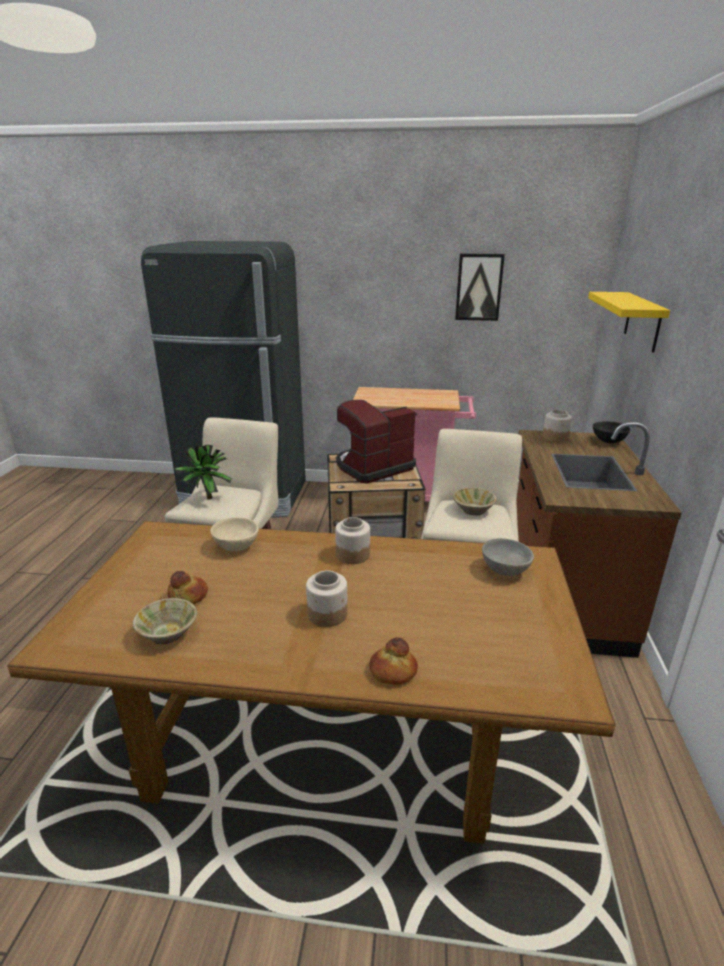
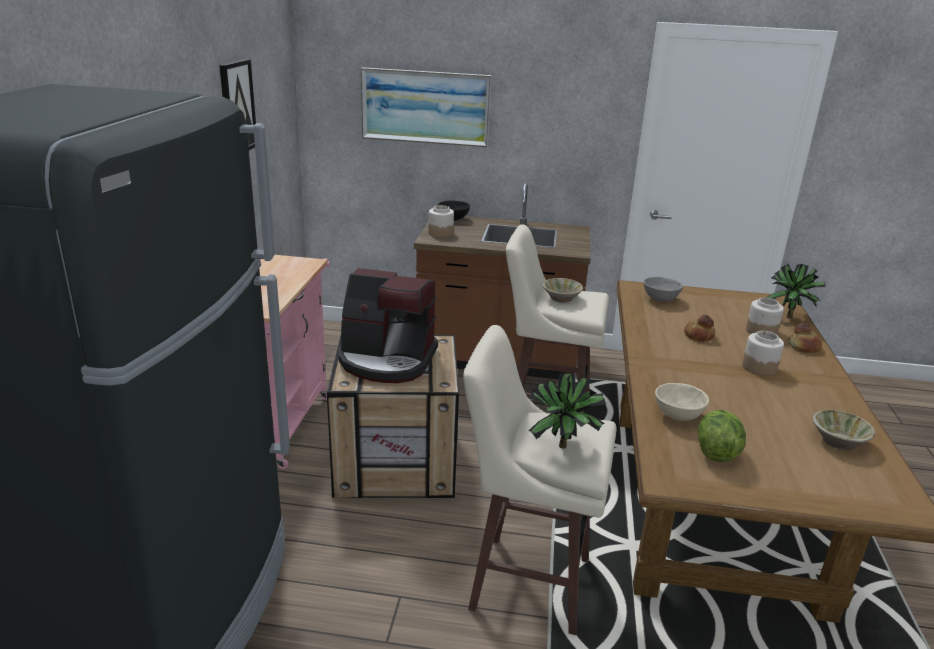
camera: 90 degrees left, 0 degrees up
(179, 557) = (716, 451): none -> lettuce
(188, 595) = (779, 436): bread -> bread (698, 335)
(352, 554) = (665, 354): jar -> jar (761, 331)
(373, 467) = (387, 360): coffee machine -> coffee machine turned 45 degrees counterclockwise
(494, 682) = (788, 318): none -> potted plant
(642, 321) = (425, 107): yellow shelf -> picture

